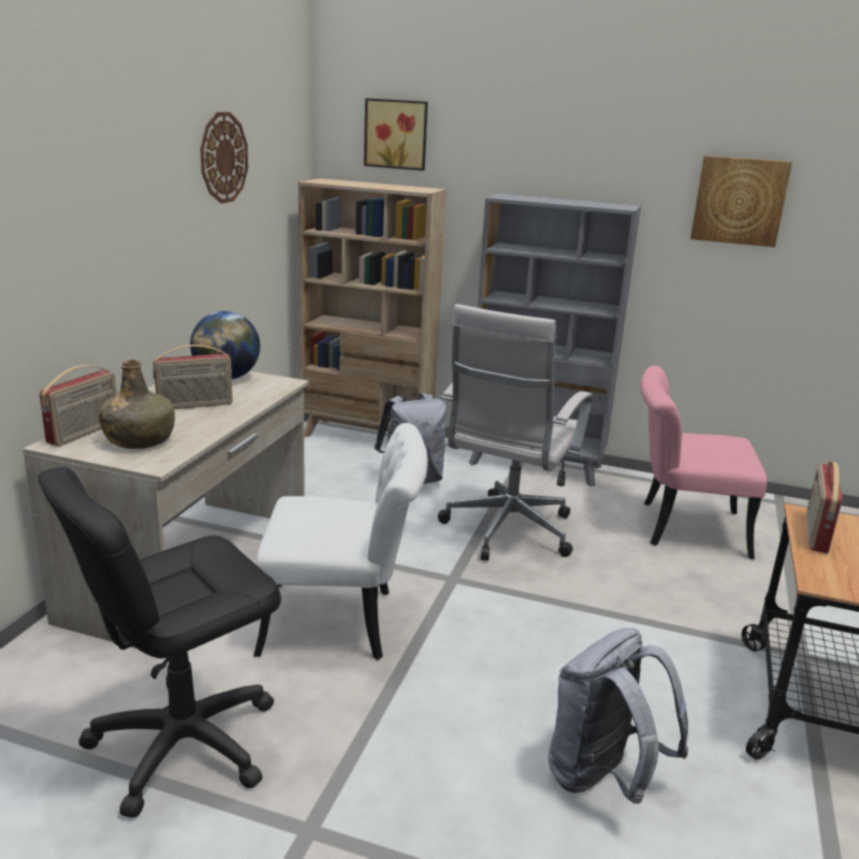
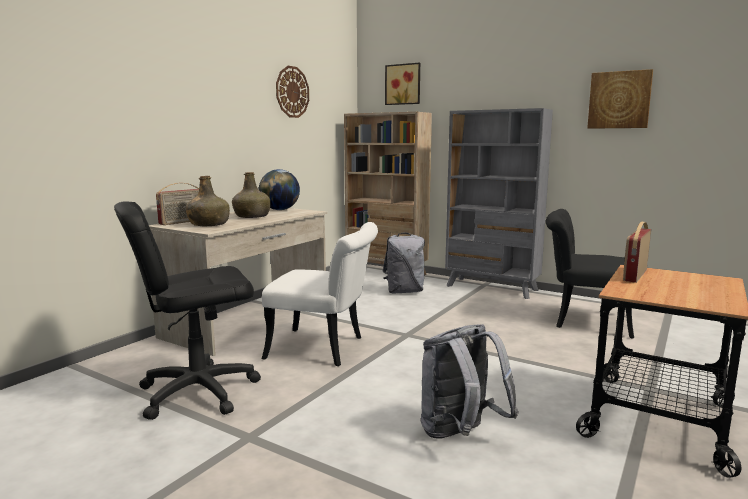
camera: 15 degrees right, 10 degrees down
(195, 405) = (252, 216): radio -> green bottle
(506, 533) = (455, 316): white office chair -> none
(680, 527) = (583, 320): pink chair -> black chair

